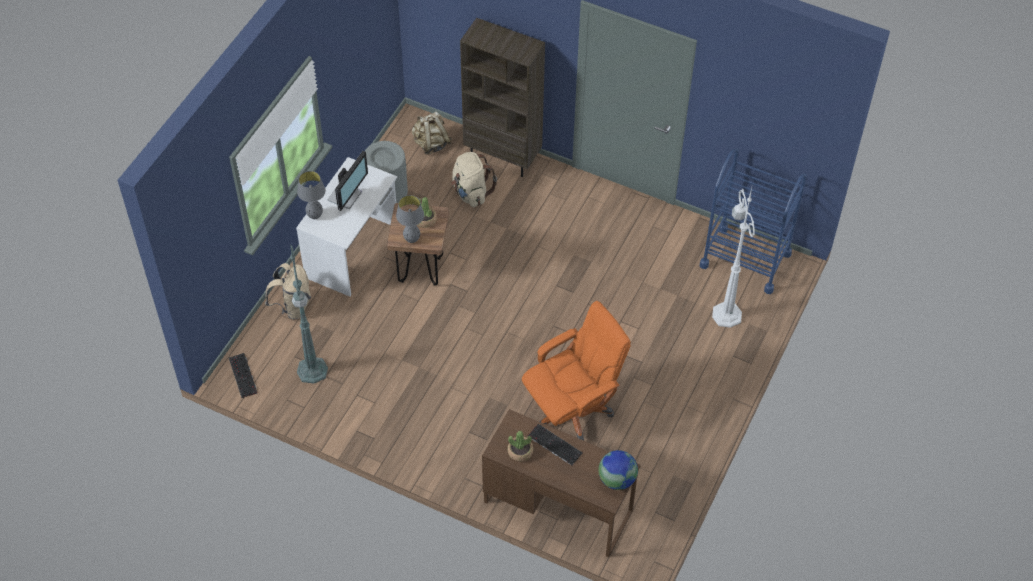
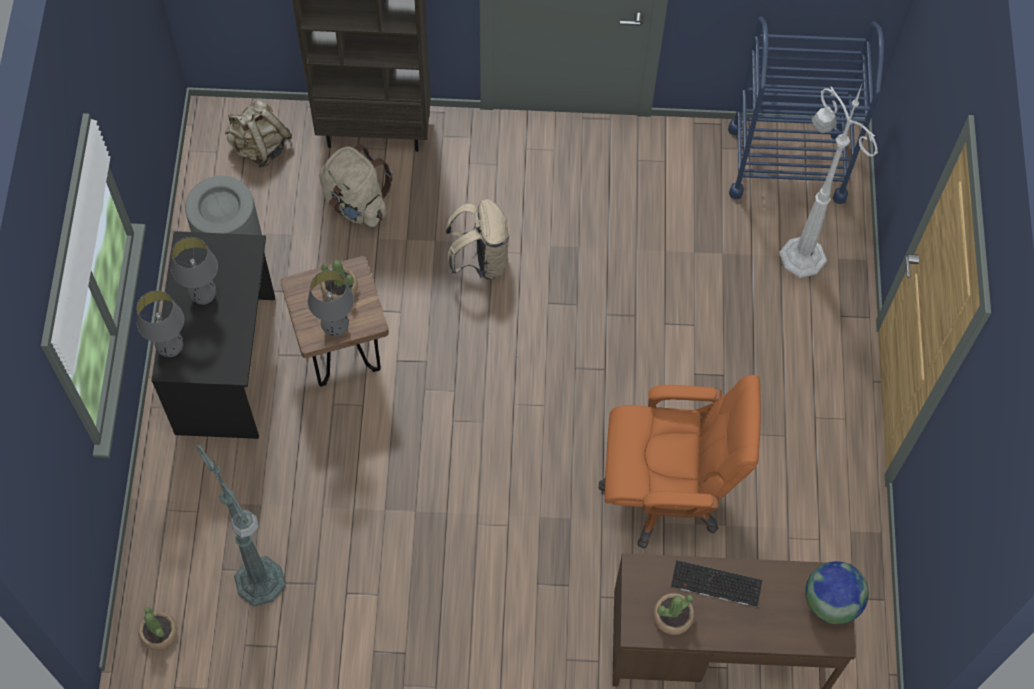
camera: 25 degrees left, 10 degrees up
(243, 375) = (159, 633): keyboard -> potted plant
(293, 306) = (179, 489): beige backpack -> beige backpack (480, 260)
(346, 196) = (204, 298): monitor -> grey table lamp
(353, 251) = (228, 364): white desk -> black desk
(572, 411) = (665, 491): orange office chair -> orange office chair turned 60 degrees clockwise

